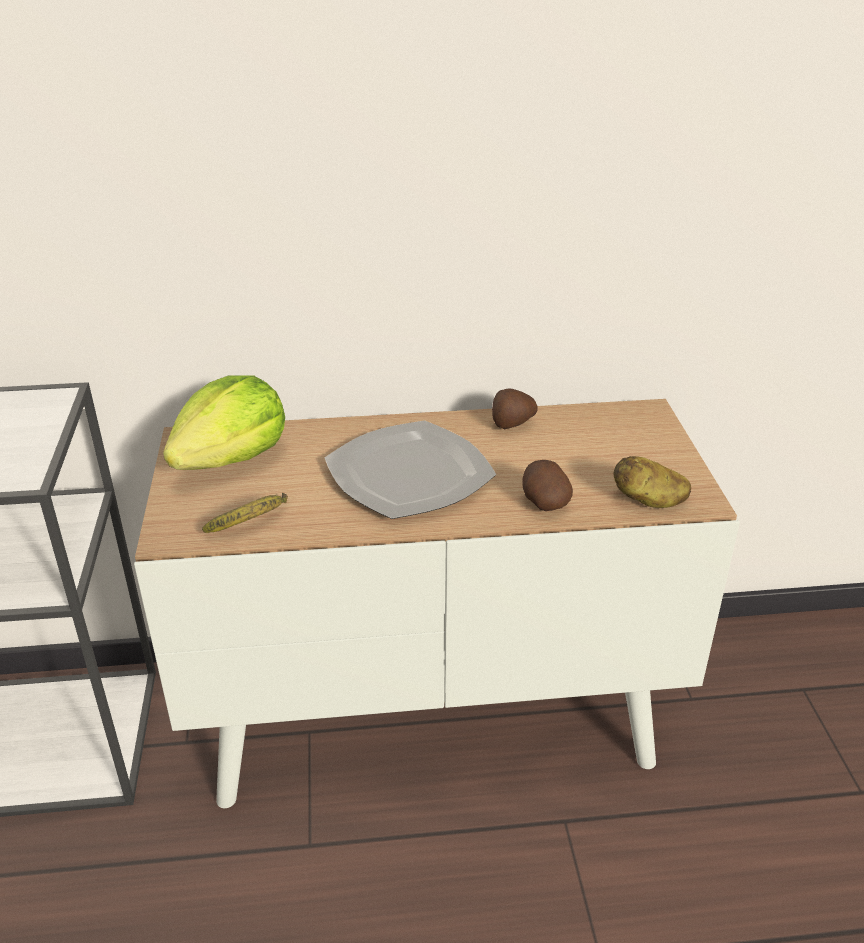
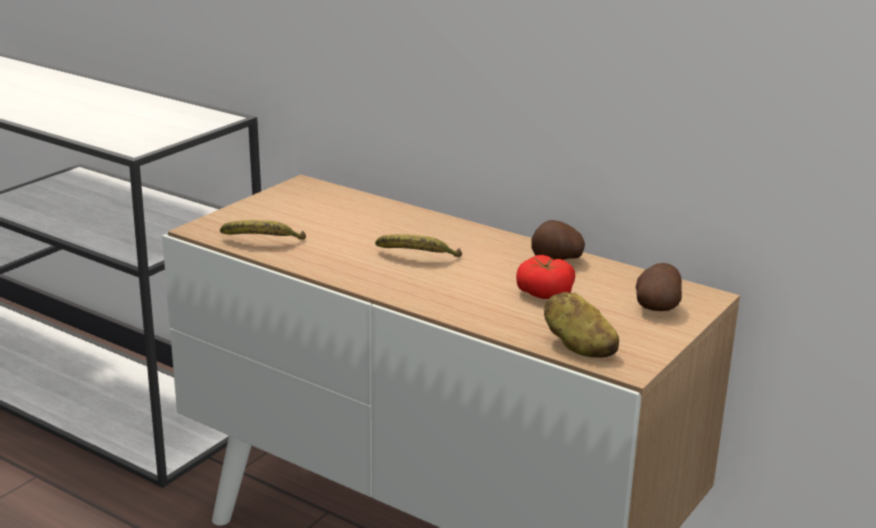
camera: 40 degrees right, 10 degrees down
(232, 458) = (312, 205): lettuce -> none
(409, 473) = (417, 257): plate -> banana
(543, 502) = (486, 312): potato -> potato (657, 306)
(553, 461) = (544, 293): none -> tomato

